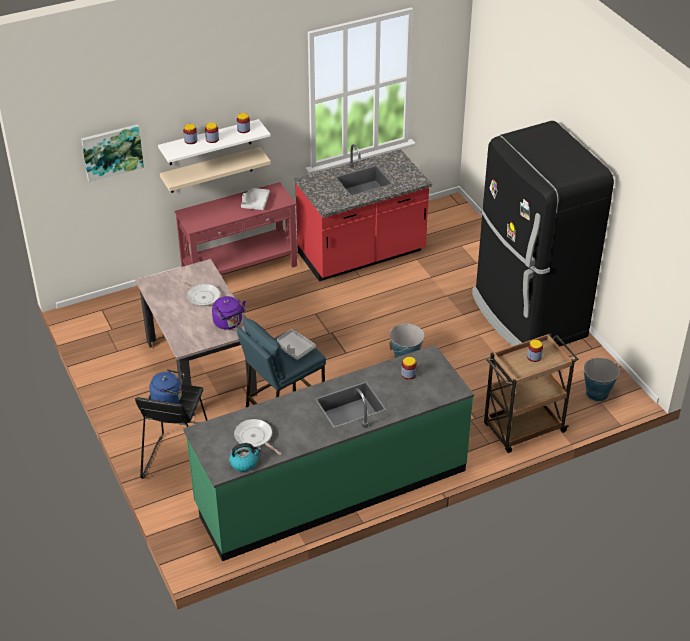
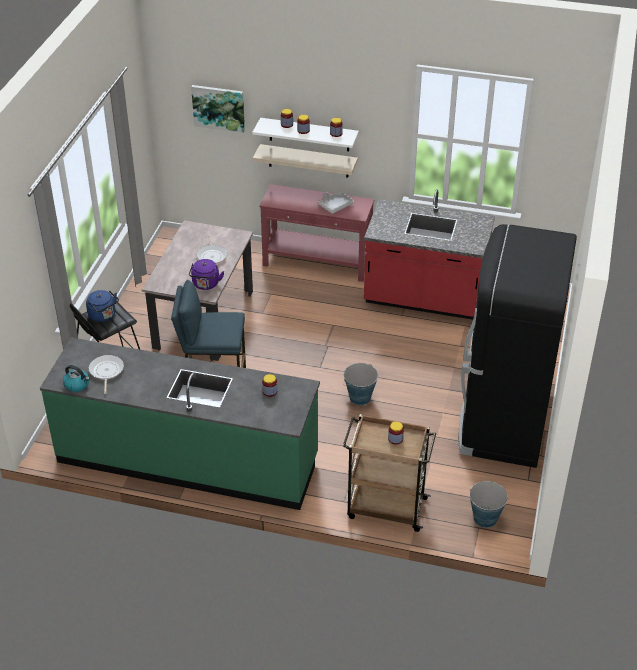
camera: 40 degrees right, 0 degrees up
(295, 348) = (223, 327): grey tray -> none

